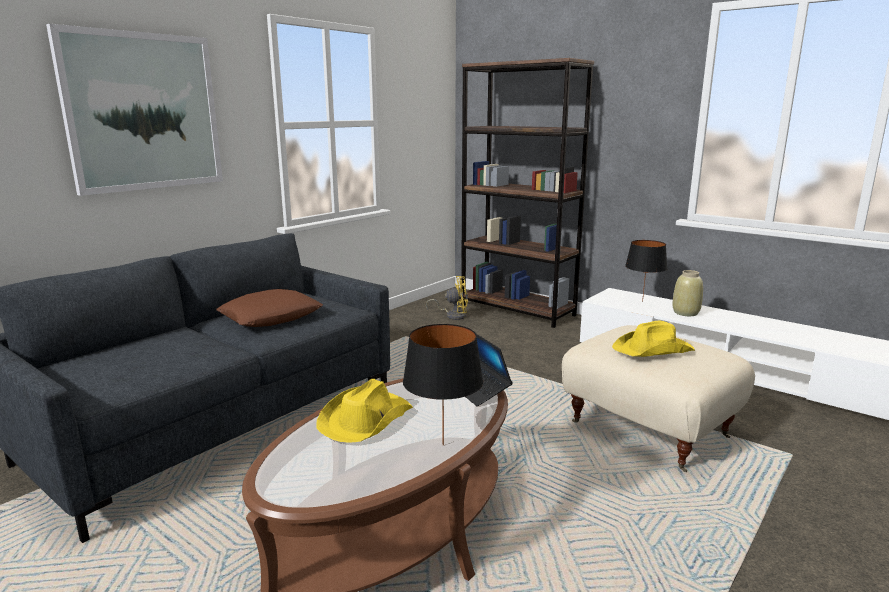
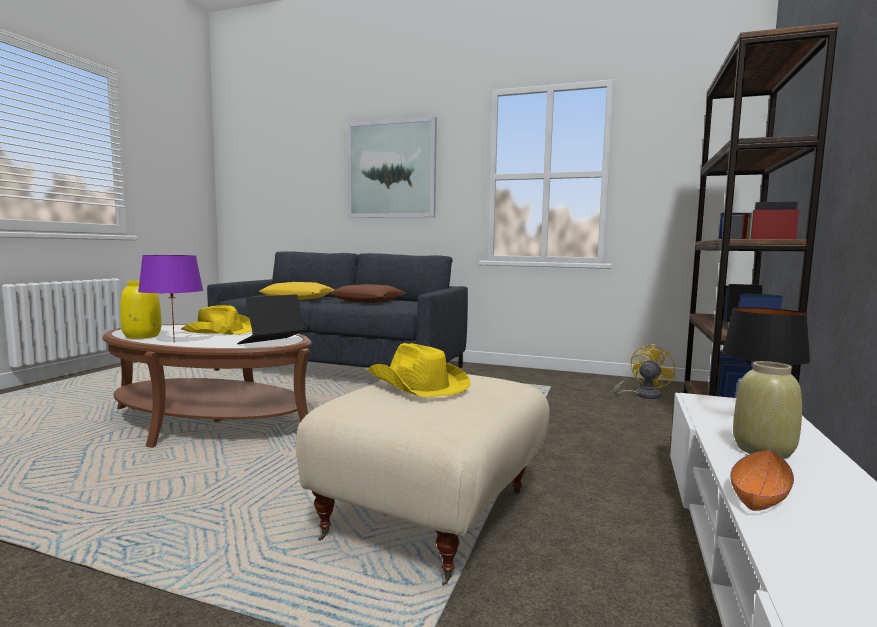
camera: 70 degrees right, 10 degrees down
(176, 350) = (298, 298): none -> yellow pillow
(379, 472) = (142, 336): none -> yellow vase
(443, 444) = (174, 342): black table lamp -> purple table lamp
(453, 315) = (642, 395): yellow fan -> yellow fan turned 120 degrees counterclockwise
(737, 328) = (760, 494): none -> orange bowl

